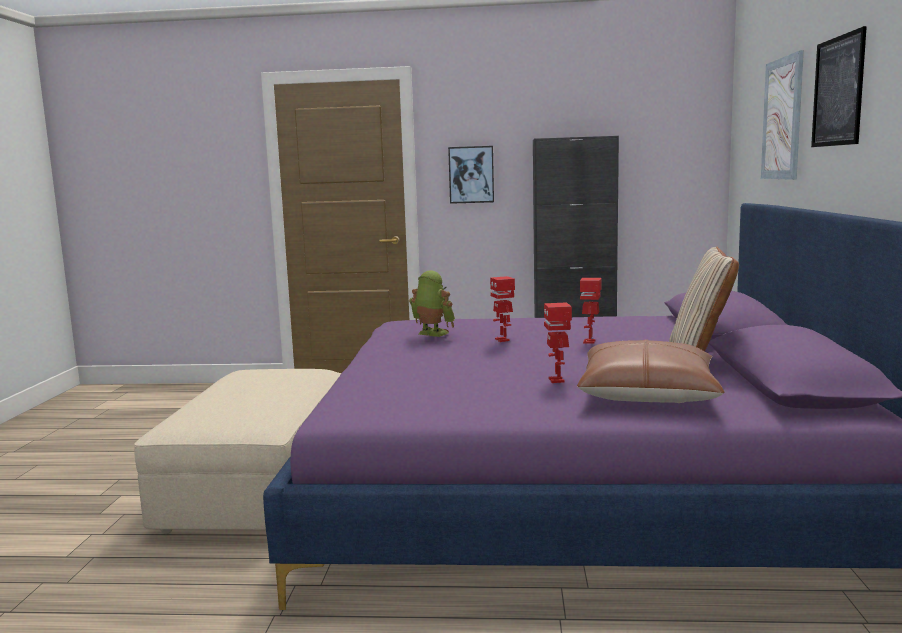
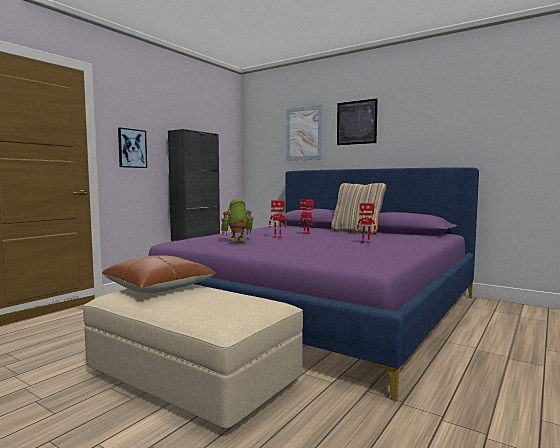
camera: 60 degrees left, 5 degrees down
(648, 393) = (399, 240): brown pillow -> brown pillow (158, 287)

